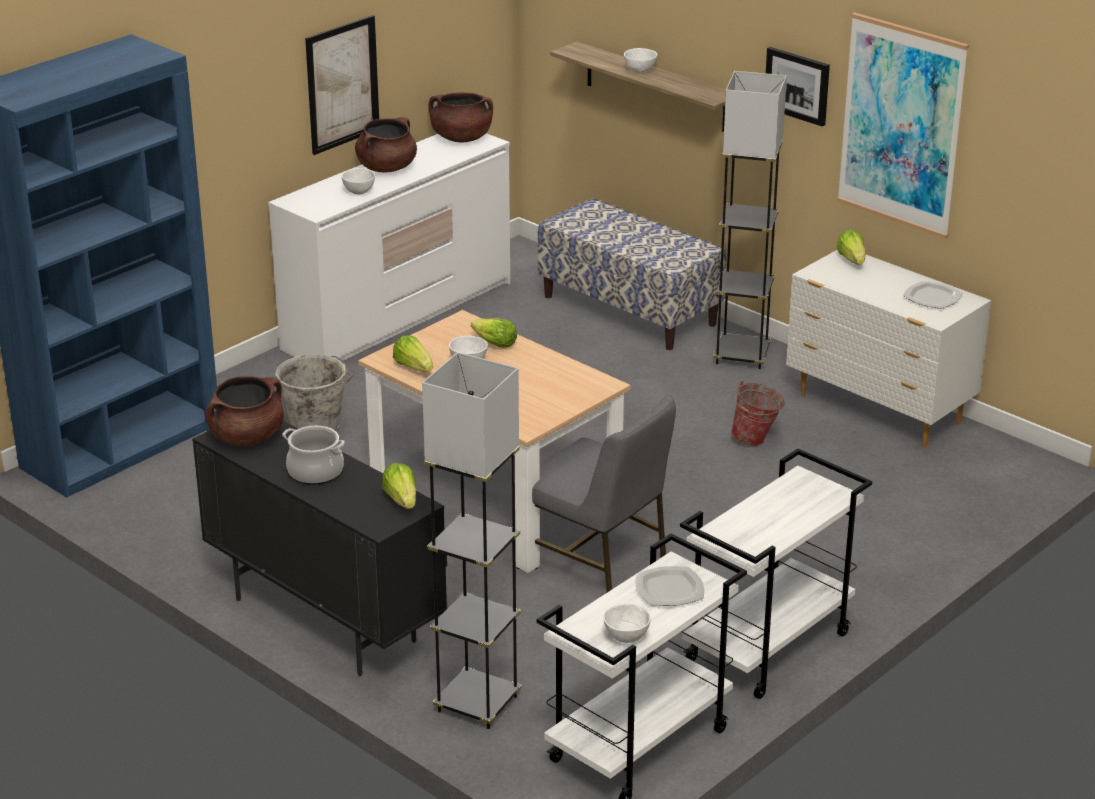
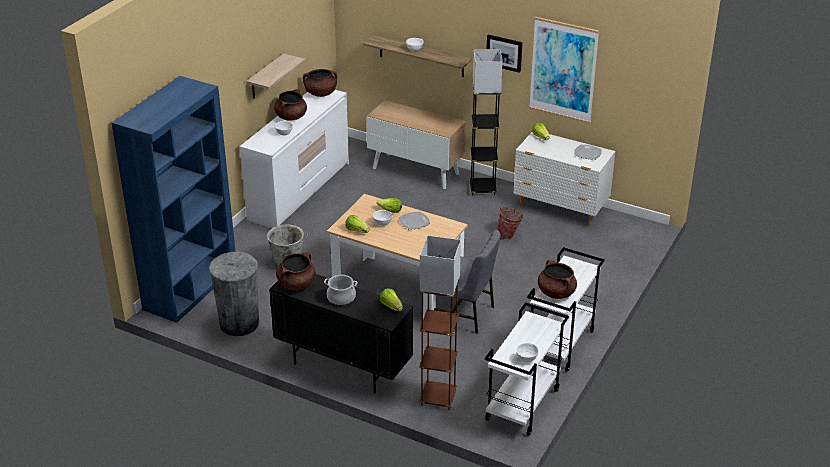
camera: 15 degrees left, 5 degrees up
(175, 515) = (239, 323): none -> grey trash can
(342, 84) = (266, 77): picture -> shelf
(477, 704) = (438, 398): grey floor lamp -> brown floor lamp
(630, 310) = (416, 170): bench -> cabinet
(670, 589) = (535, 331): plate -> plate (414, 222)
(748, 528) = (556, 292): none -> brown cooking pot

